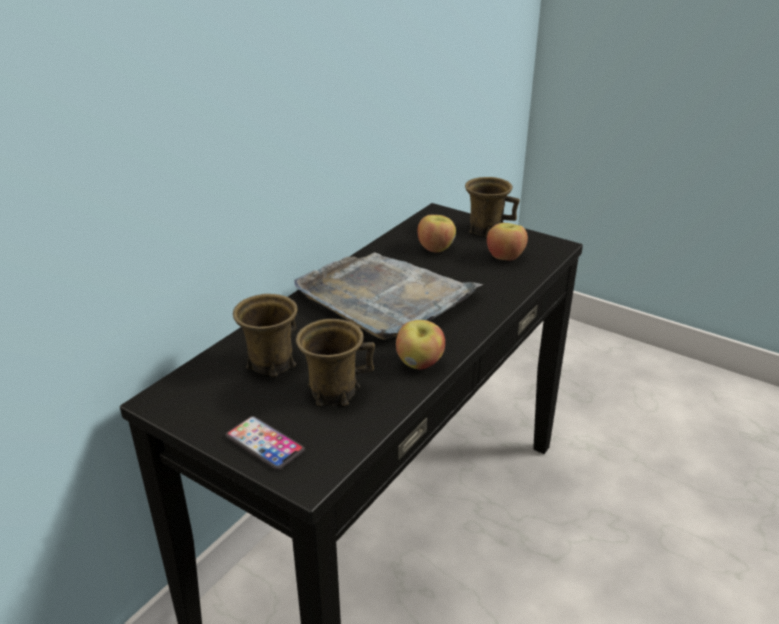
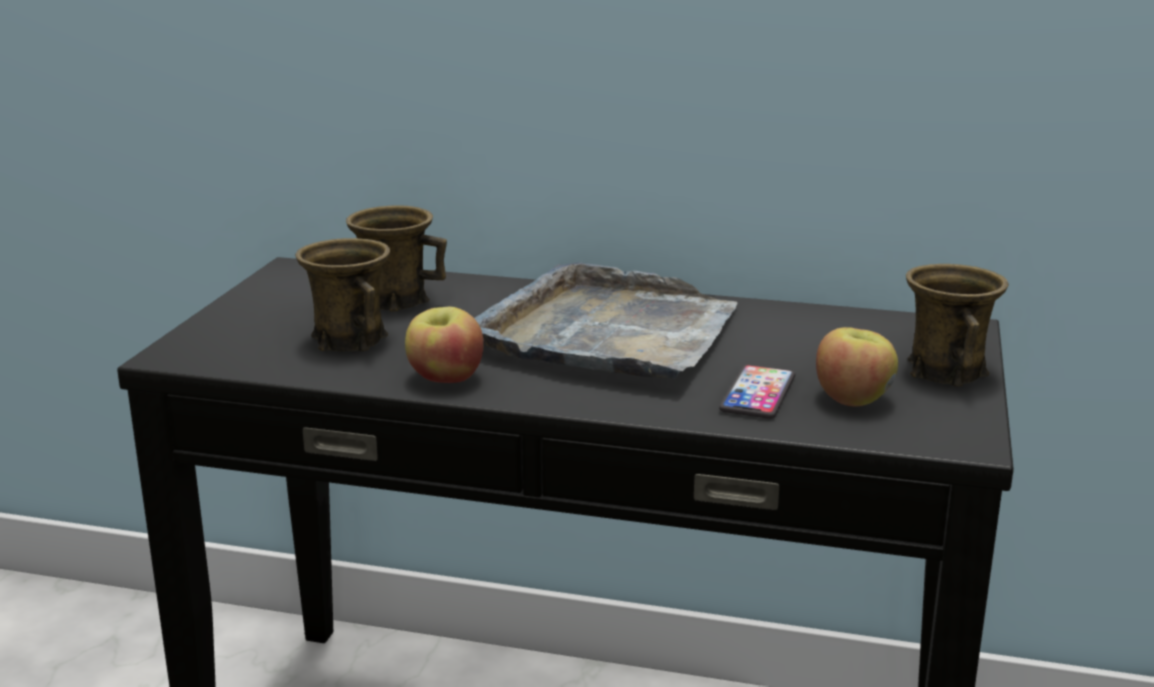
camera: 70 degrees right, 10 degrees down
(264, 444) = (229, 325): phone -> phone (758, 394)
(436, 248) = (815, 344): apple -> none

